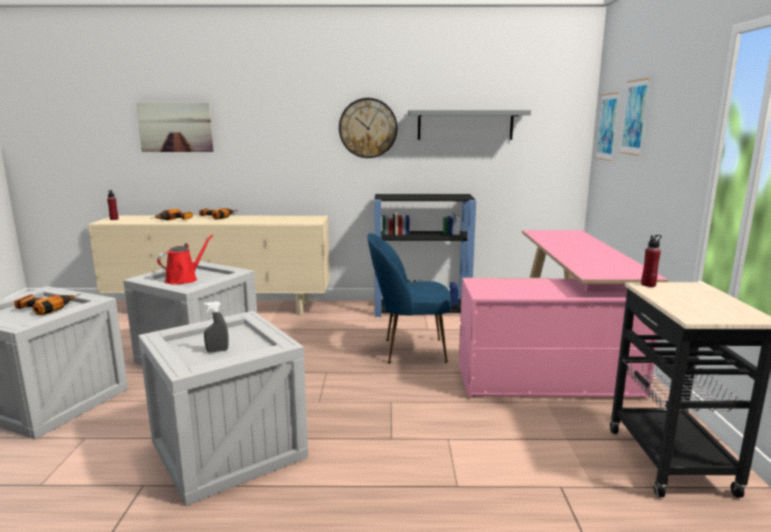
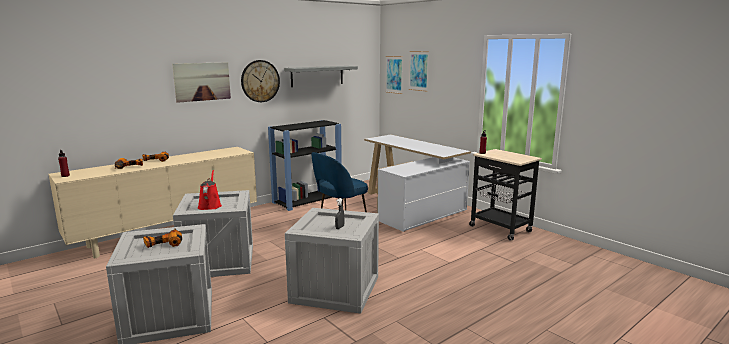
camera: 40 degrees left, 0 degrees up
(175, 127) = (109, 88): picture -> picture (202, 81)
(555, 359) = (411, 206): pink desk -> white desk

